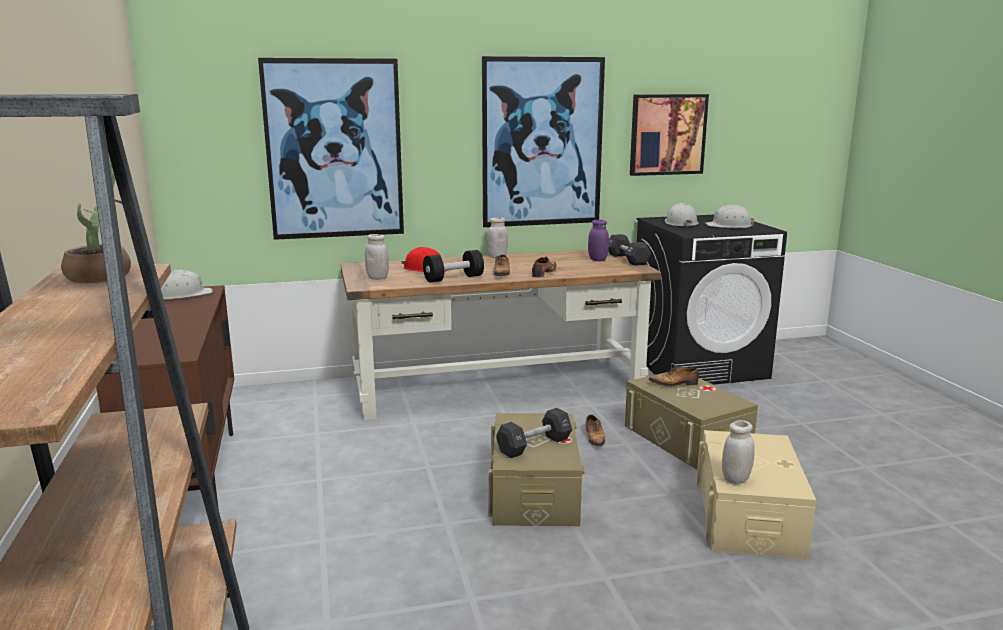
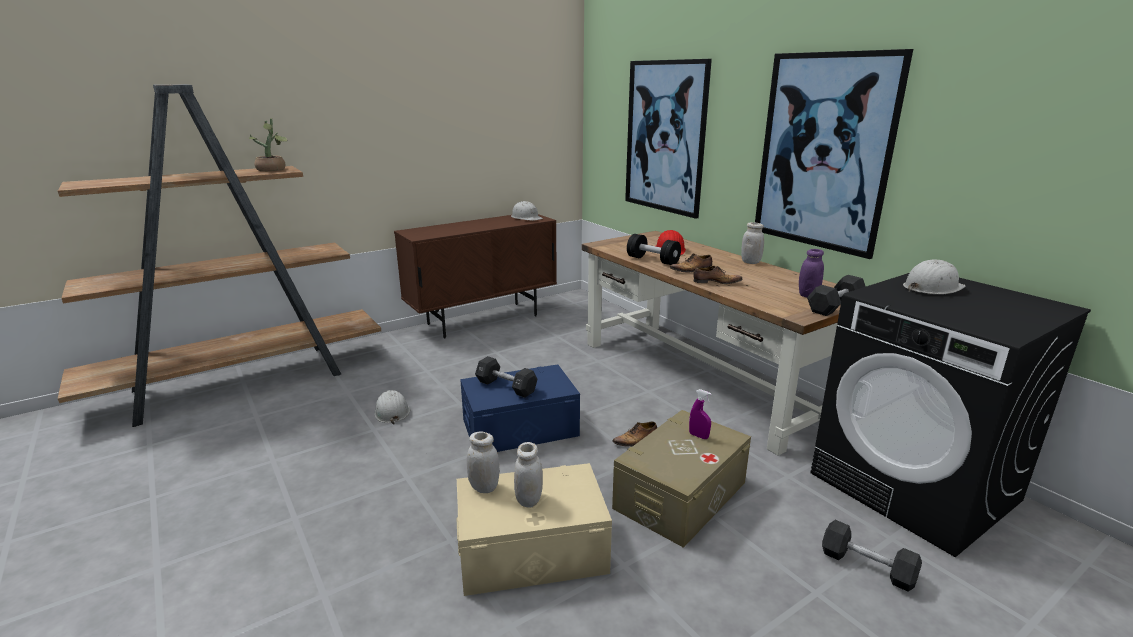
camera: 70 degrees right, 5 degrees up
(377, 278) = (625, 244): white jar -> white jar (529, 500)
(534, 491) = (520, 428): beige storage box -> blue storage box
(667, 134) = (995, 163): picture -> none
(674, 384) = (698, 436): shoe -> purple spray bottle
(729, 226) = (977, 312): white hard hat -> white hard hat (391, 412)
(777, 402) = (867, 566): none -> black dumbbell

